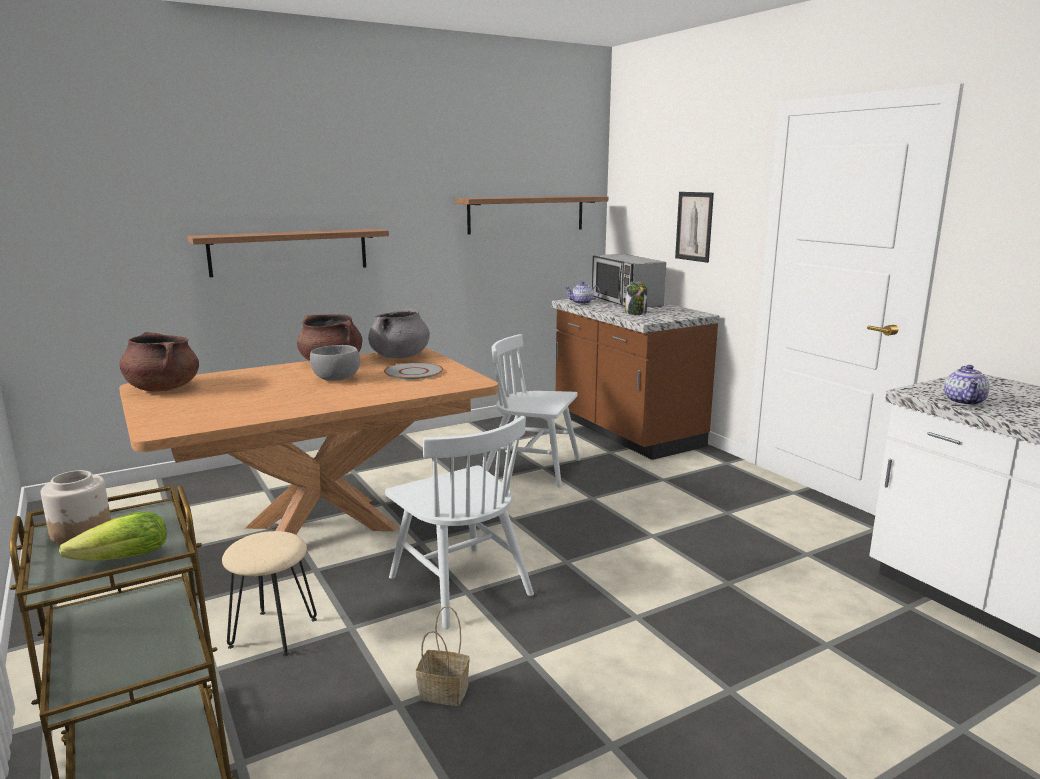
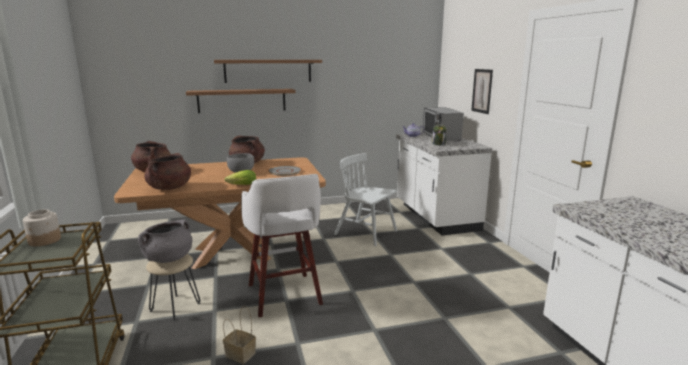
camera: 15 degrees right, 0 degrees up
(117, 560) = (45, 257): lettuce -> lettuce (240, 185)
(230, 416) = (169, 188): none -> brown cooking pot
(400, 356) = (286, 161): grey cooking pot -> grey cooking pot (168, 259)
(460, 585) = (284, 296): white chair -> white stool
(526, 214) = (385, 81): shelf -> shelf (268, 71)
(625, 432) = (435, 217): brown counter -> white counter
(965, 402) = (603, 217): teapot -> none

